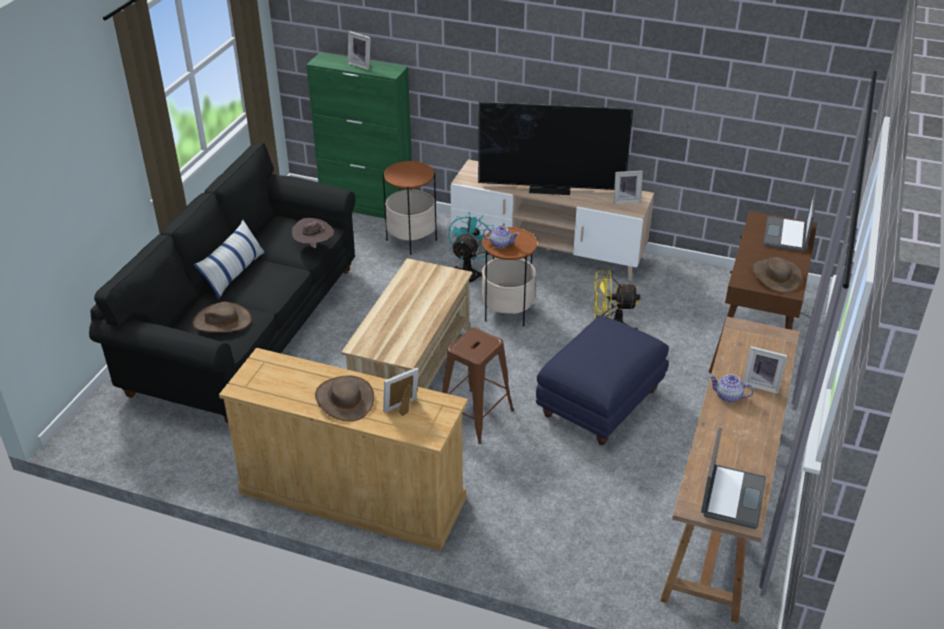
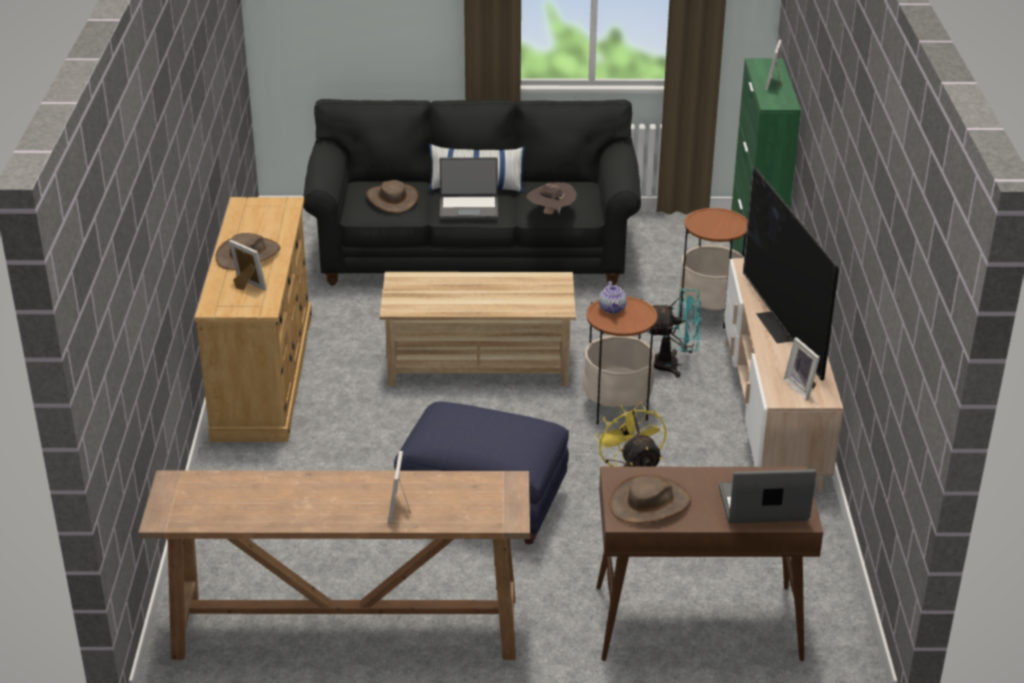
camera: 70 degrees right, 5 degrees down
(475, 416) = (416, 422): brown stool -> none
(728, 396) = (366, 486): teapot -> none
(731, 497) = (194, 505): laptop -> laptop (469, 208)

